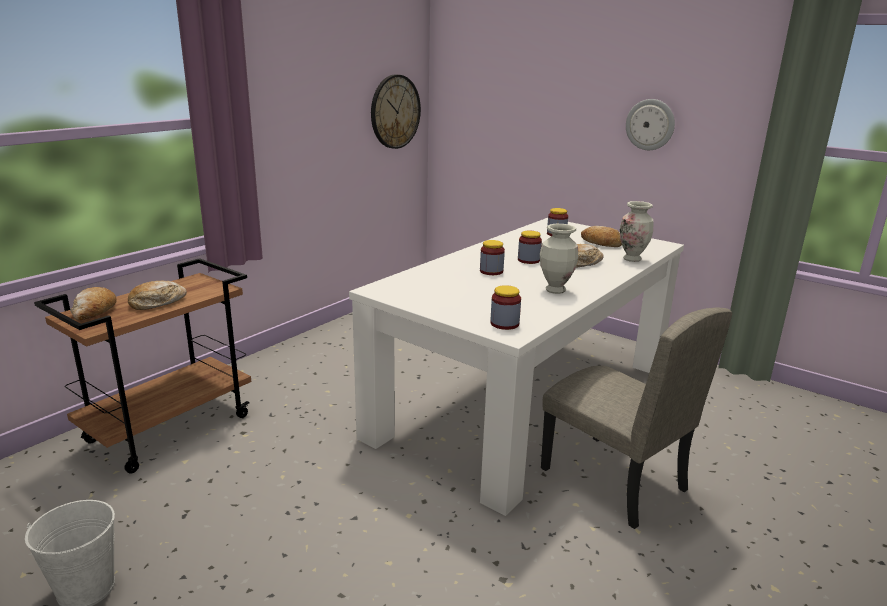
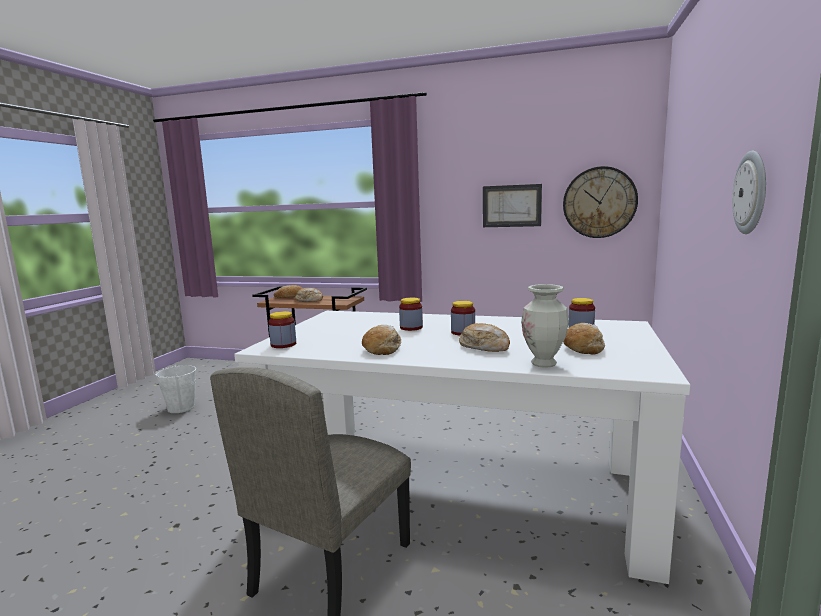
camera: 70 degrees right, 10 degrees down
(331, 119) = (511, 206): none -> picture
(555, 290) = (382, 348): vase -> bread

